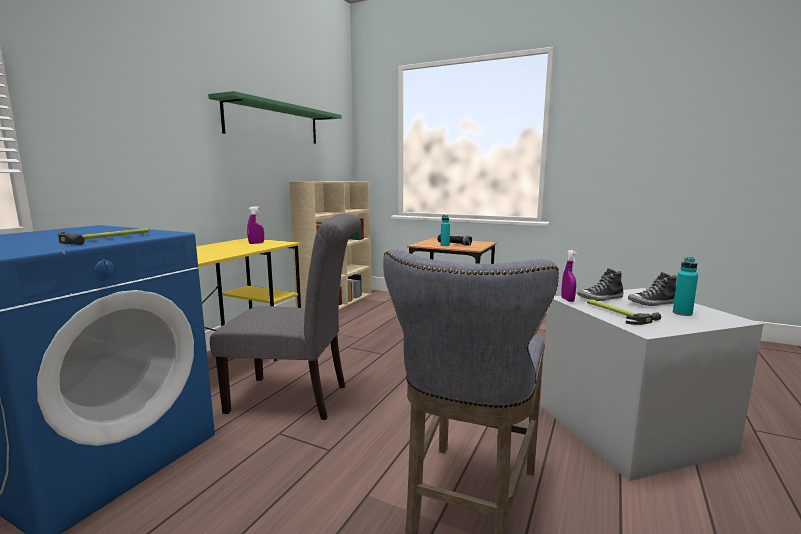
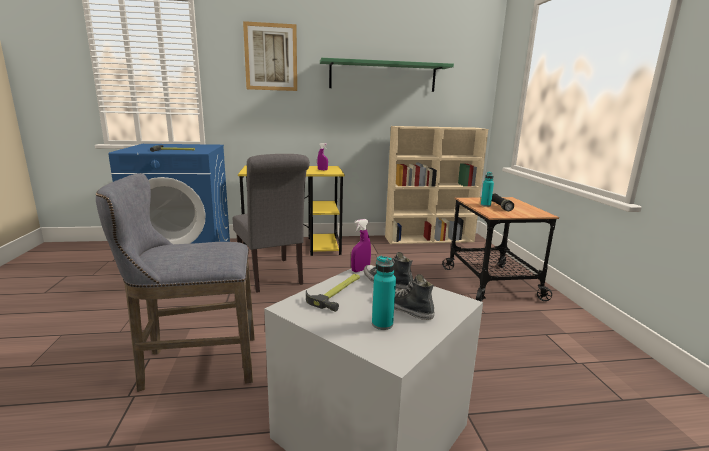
camera: 55 degrees right, 5 degrees up
(142, 79) = (271, 57): none -> picture

